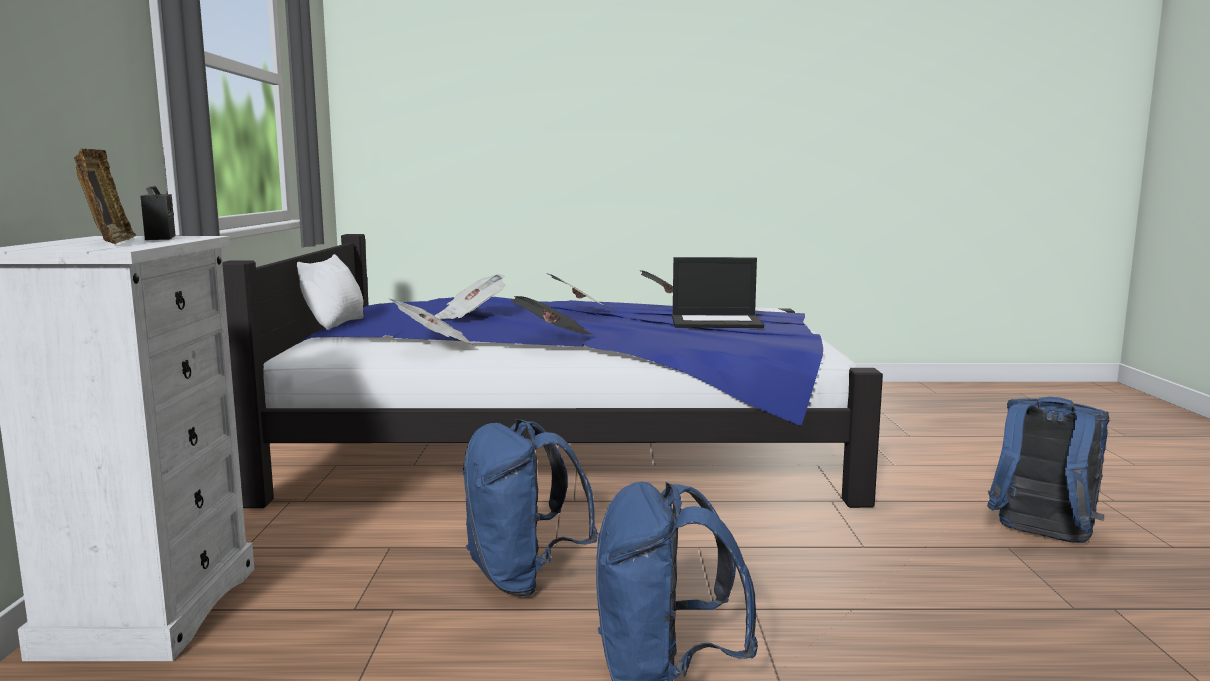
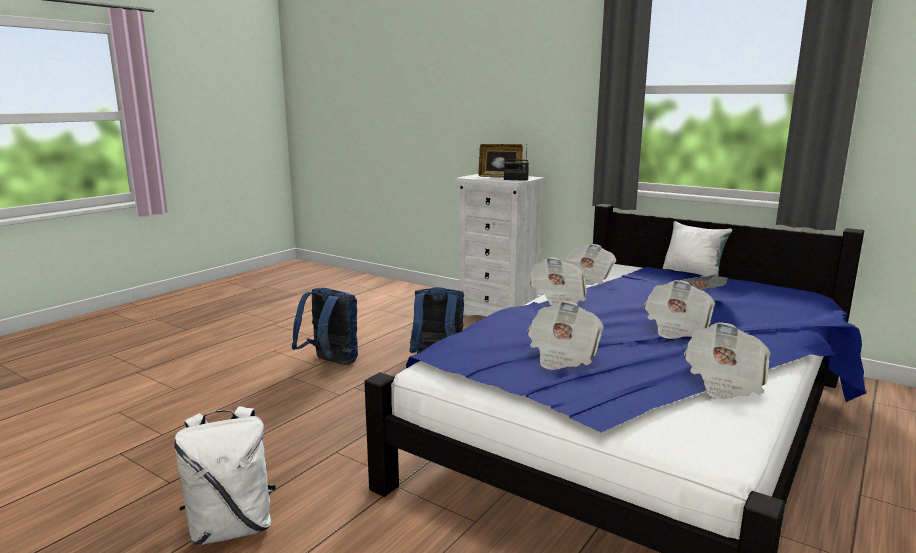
camera: 125 degrees right, 5 degrees up
(717, 322) = (562, 355): laptop -> newspaper
(1040, 538) = (232, 527): blue backpack -> white backpack

